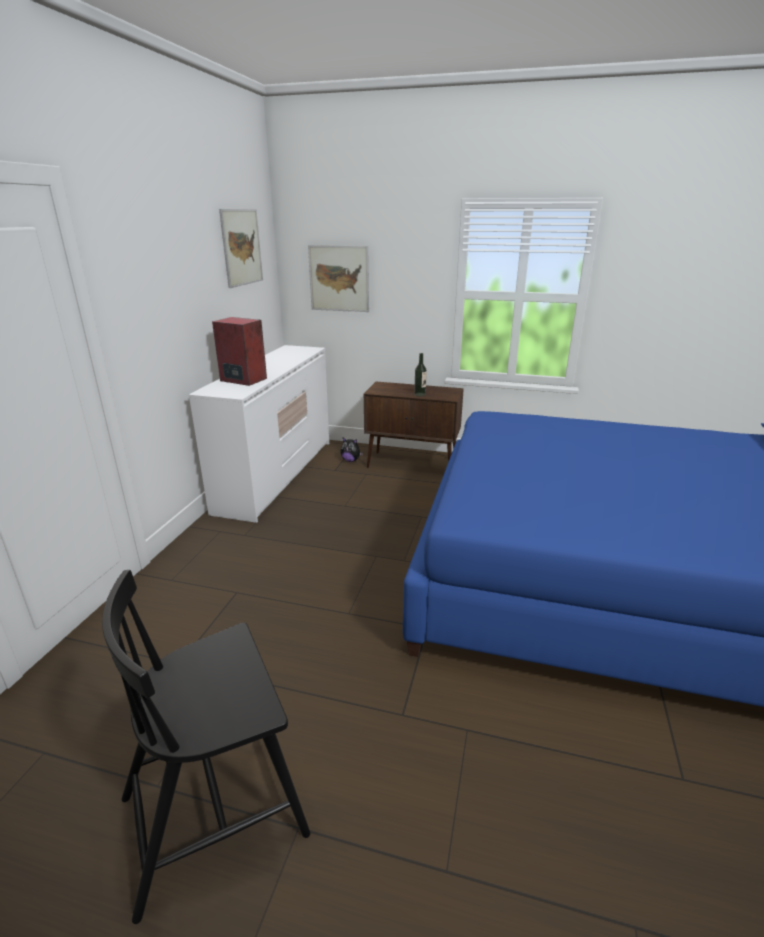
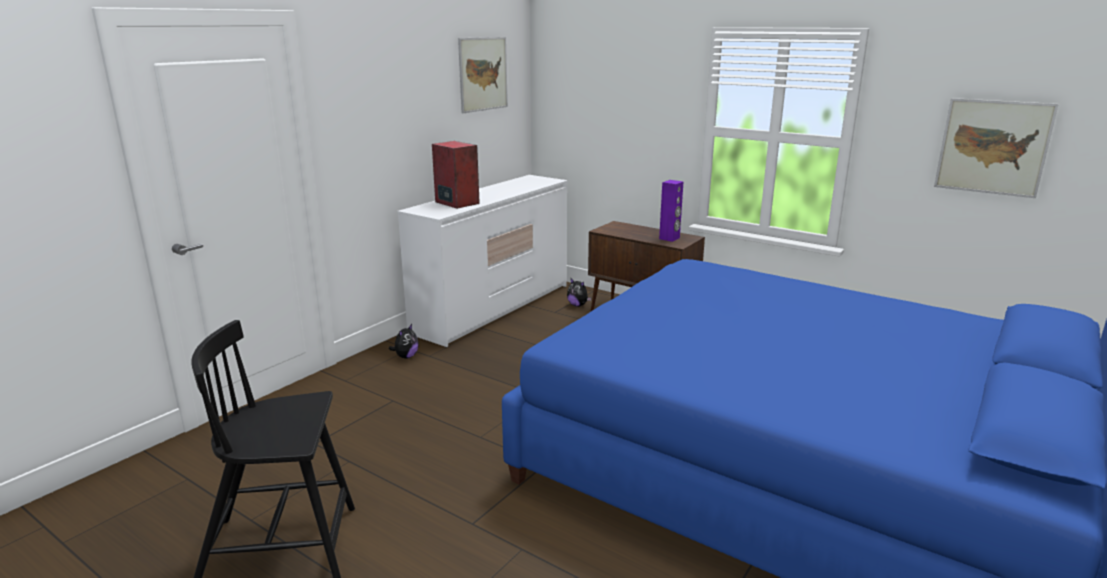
camera: 20 degrees right, 5 degrees down
(221, 540) = (406, 356): none -> plush toy
(339, 278) = (587, 108): picture -> picture (993, 147)
(420, 394) = (648, 238): bottle -> none
(437, 393) = (669, 238): none -> purple speaker

